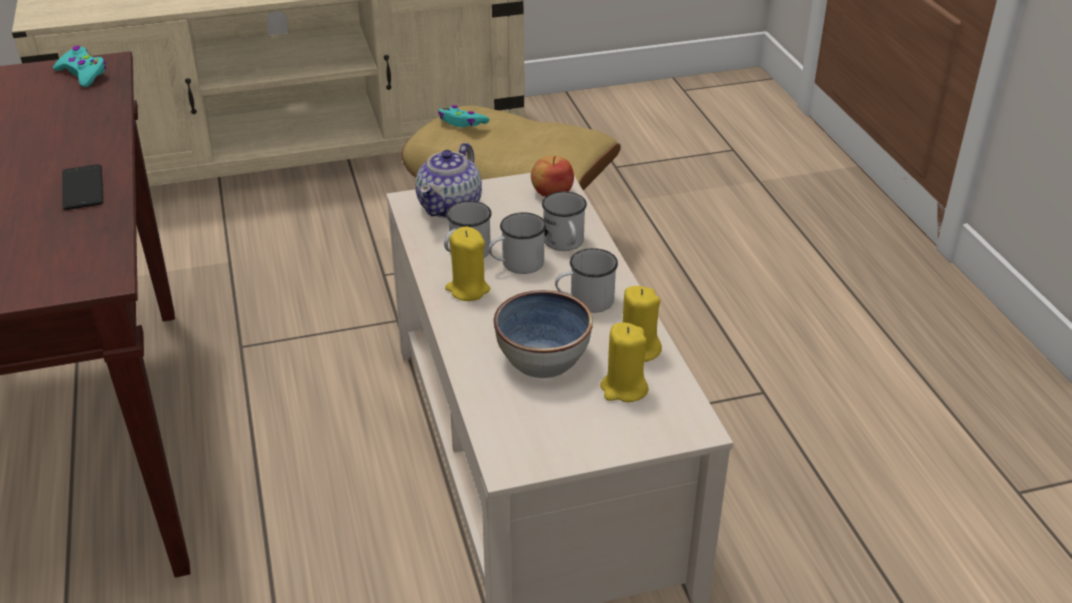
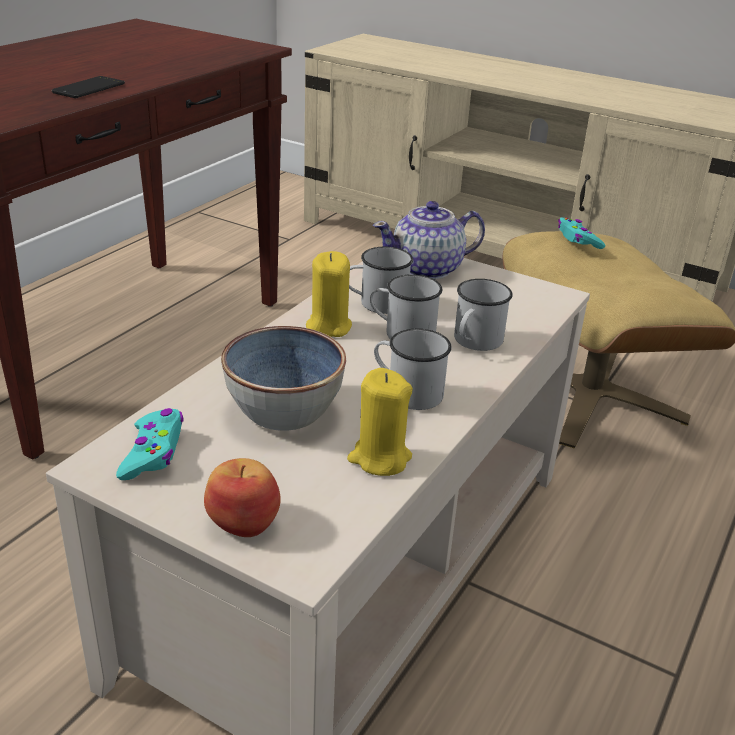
camera: 45 degrees right, 5 degrees down
(83, 74) = (235, 47): turquoise game controller -> turquoise game controller (153, 452)
(552, 192) = (536, 301): apple -> apple (243, 521)
(623, 388) = (304, 479): yellow candle -> none

